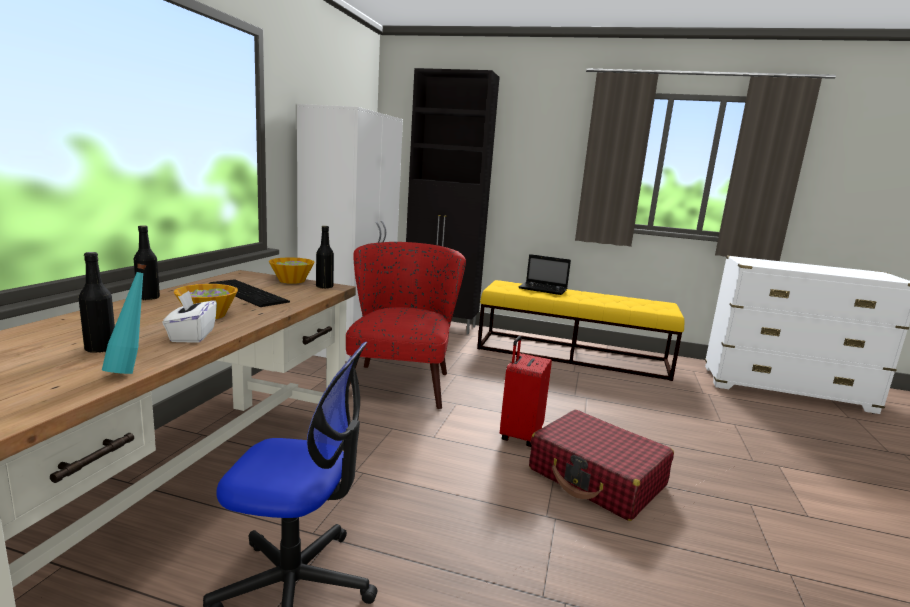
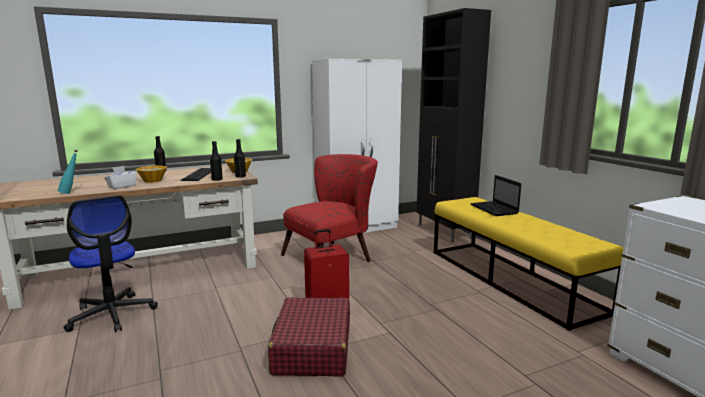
camera: 50 degrees right, 0 degrees up
(100, 349) = (88, 185): black bottle -> black bottle (217, 180)

